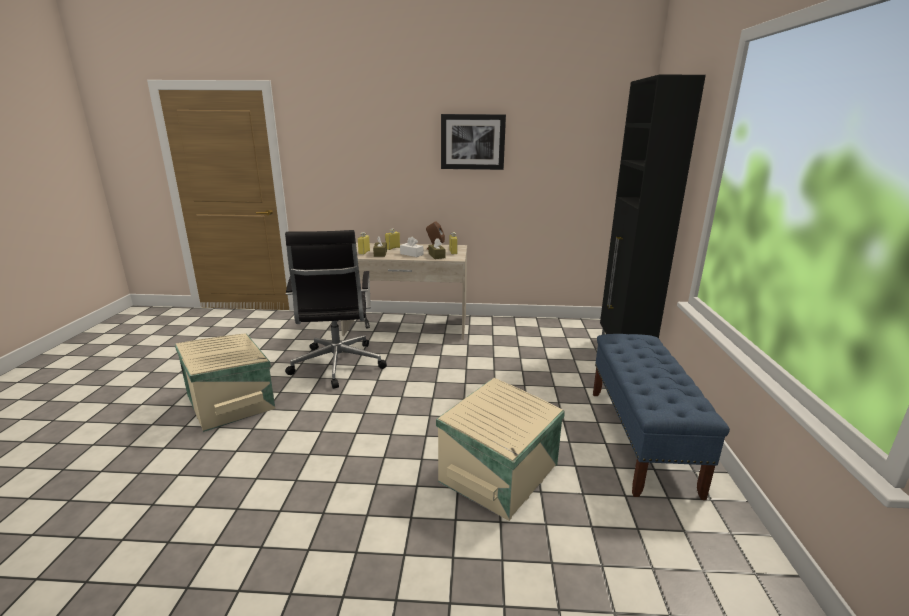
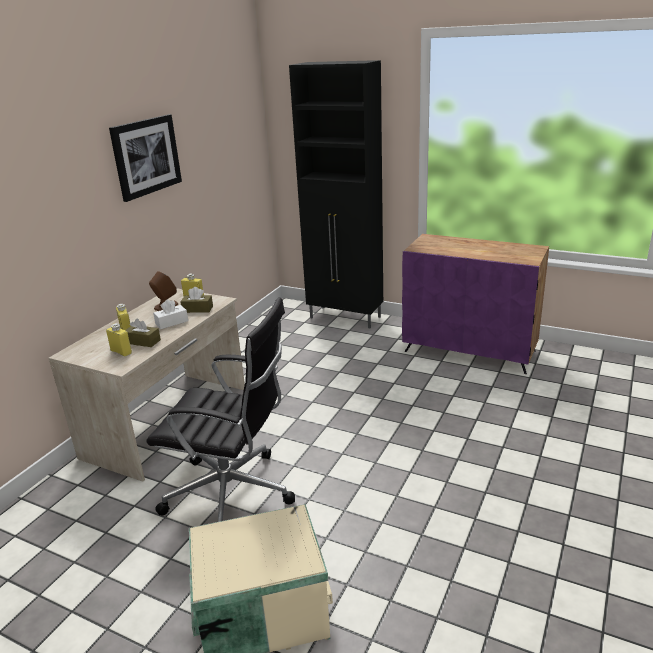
camera: 65 degrees left, 5 degrees up
(501, 473) = (490, 421): beige storage box -> none
(640, 439) = (470, 351): blue bench -> purple cabinet

